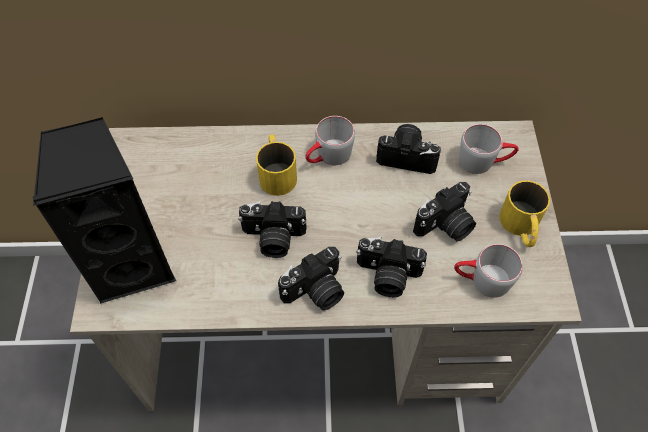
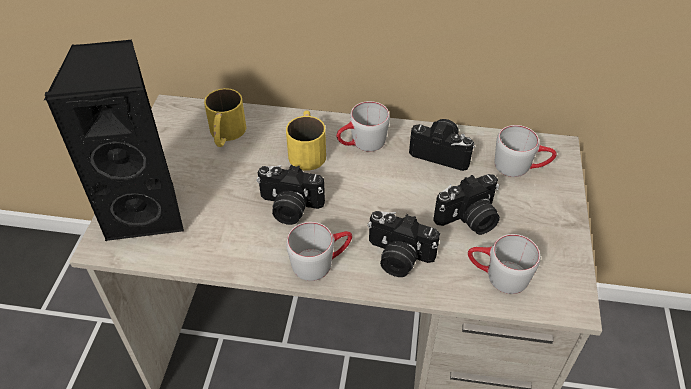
camera: 10 degrees right, 10 degrees down
(316, 292) = (321, 261): camera -> grey mug
(521, 227) = (549, 232): yellow mug -> yellow mug (225, 135)

